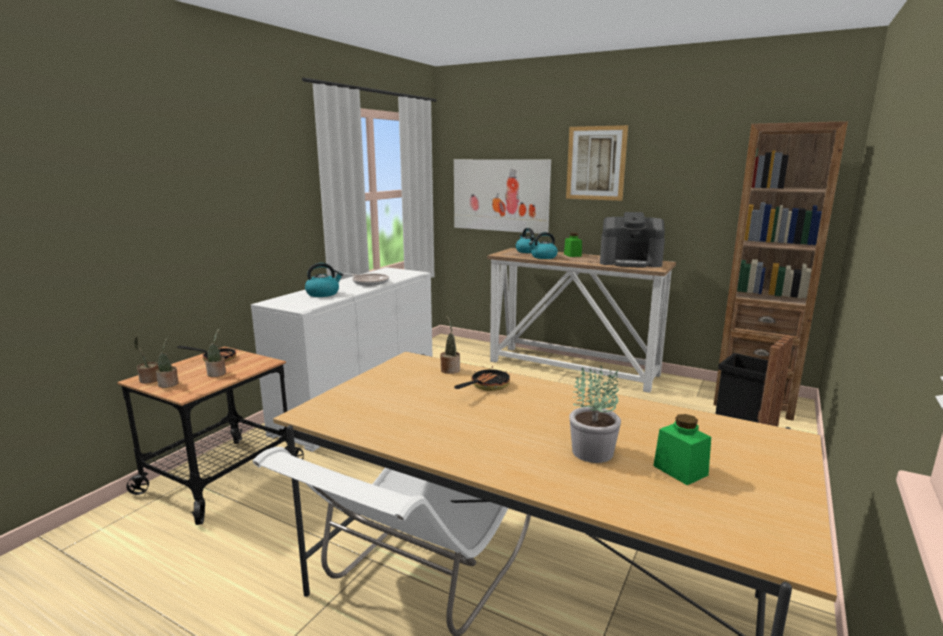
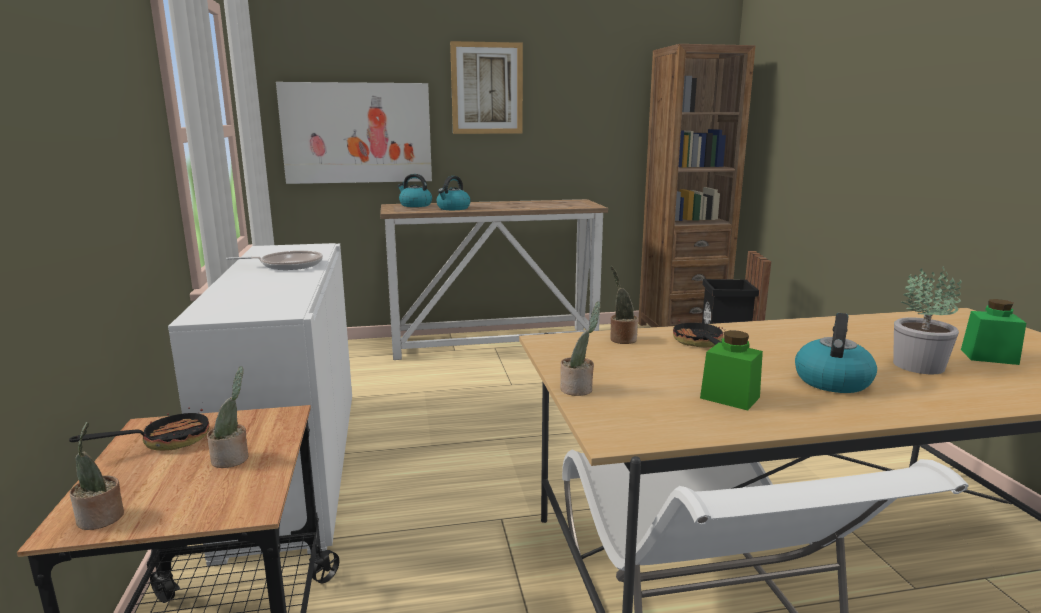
camera: 40 degrees left, 0 degrees up
(169, 384) = (170, 508): potted plant -> potted plant (578, 389)
(323, 294) = (261, 289): kettle -> kettle (832, 380)
(572, 255) = (477, 203): green jar -> green jar (730, 397)
(630, 262) = (553, 203): coffee machine -> none

